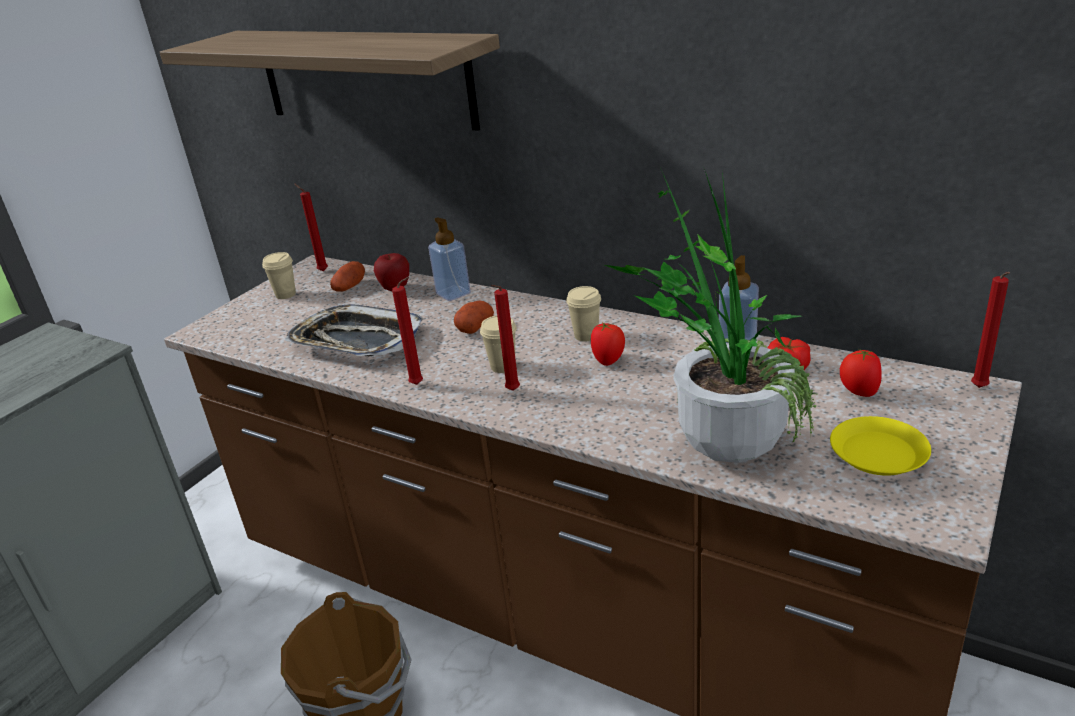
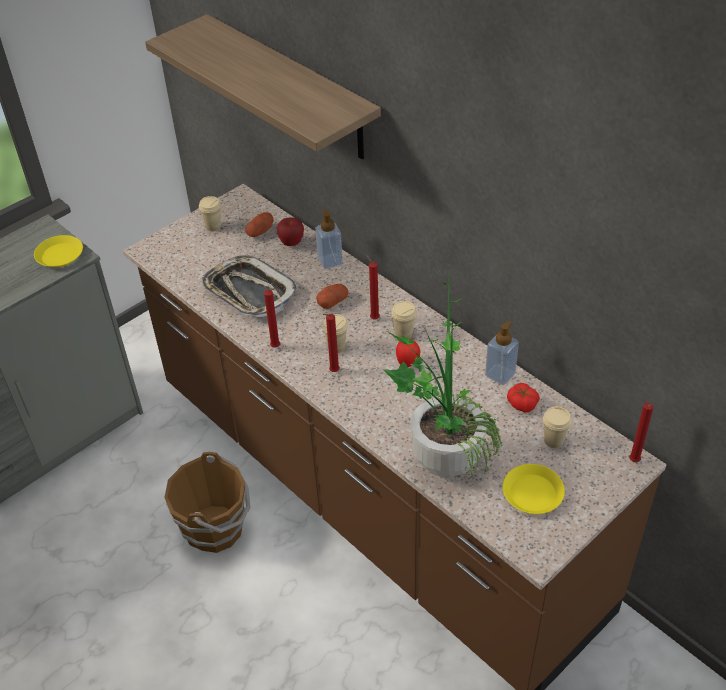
camera: 15 degrees right, 15 degrees up
(70, 356) = (59, 255): none -> yellow plate
(321, 271) = (245, 206): red candle -> red candle (373, 318)
(858, 392) = (553, 440): tomato -> beige cup

